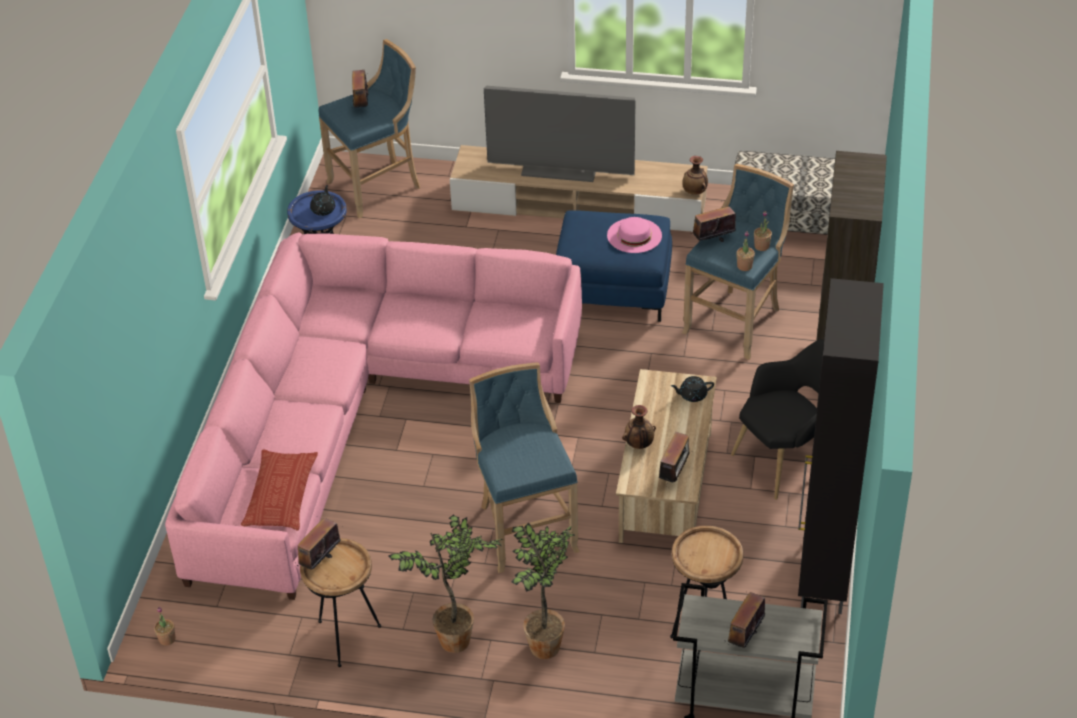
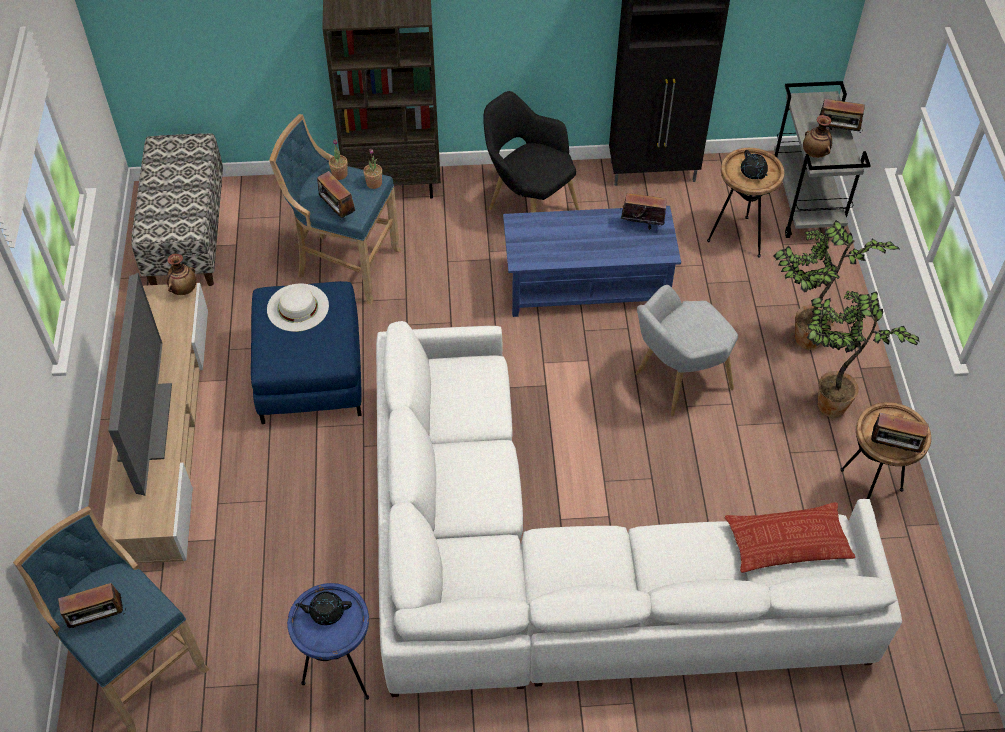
camera: 105 degrees left, 10 degrees up
(167, 639) = (943, 657): potted plant -> none
(357, 413) = (565, 570): pink sofa -> white sofa
(524, 527) = (676, 382): blue stool -> grey armchair
(634, 235) = (297, 307): pink hat -> white hat
(639, 444) = (613, 255): vase -> vase (815, 154)
(665, 485) = (586, 286): beige coffee table -> blue coffee table
(692, 395) = (534, 227): black teapot -> black teapot (753, 173)

